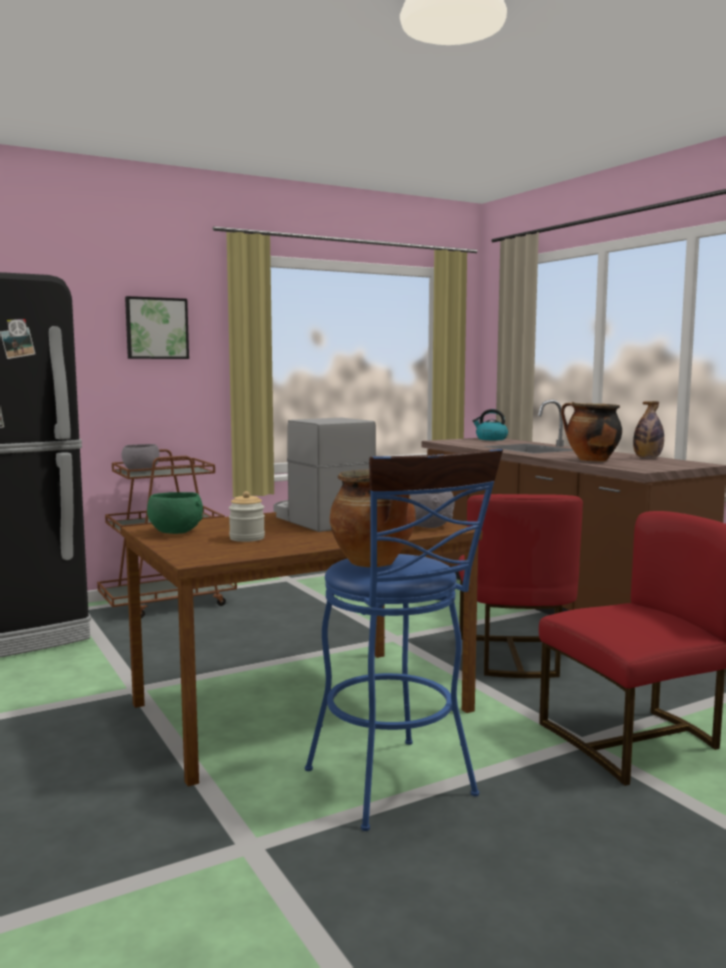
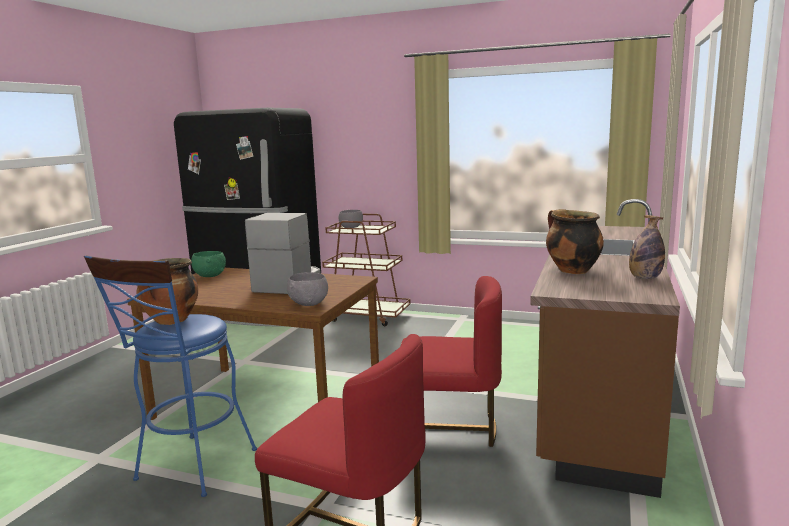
camera: 50 degrees right, 5 degrees up
(156, 328) = (374, 131): picture -> none
(247, 538) = (213, 287): jar -> none
(490, 439) = (630, 230): kettle -> none
(514, 656) = (447, 429): red chair -> red chair turned 135 degrees counterclockwise

